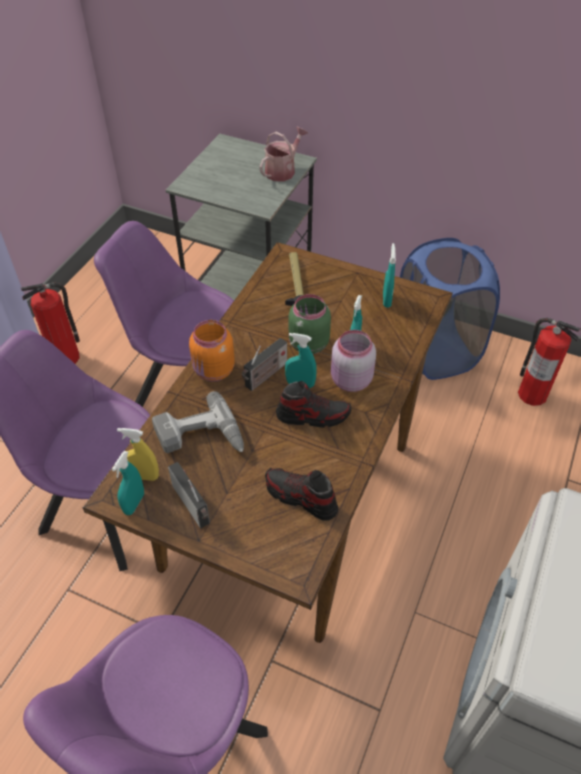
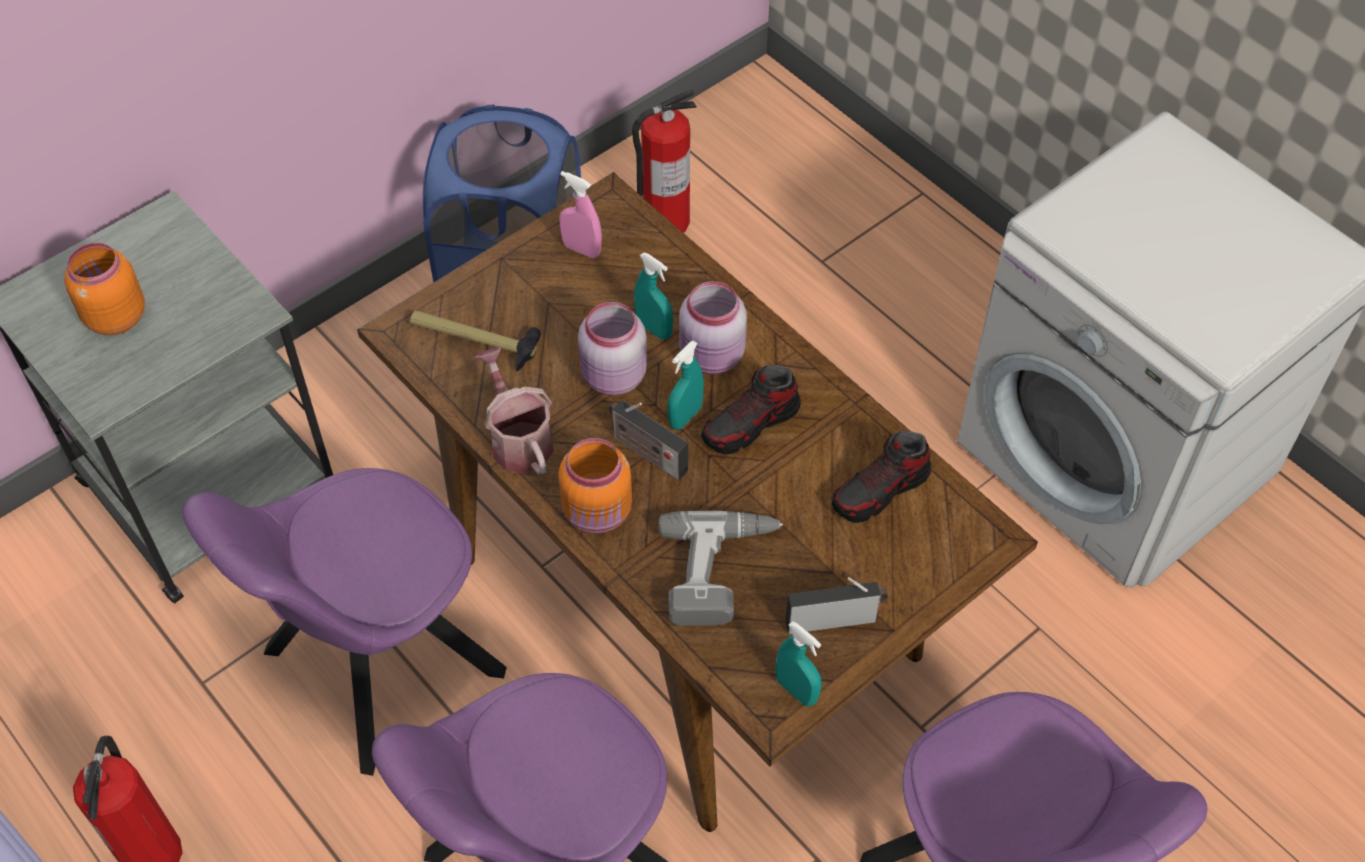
camera: 65 degrees left, 5 degrees up
(143, 476) = (754, 665): yellow spray bottle -> none
(233, 170) = (114, 317): none -> orange jar
(265, 376) = (646, 453): radio -> radio turned 150 degrees clockwise
(283, 170) = (174, 249): watering can -> watering can (518, 438)
(307, 344) = (612, 378): green jar -> pink jar
(313, 415) = (751, 424): shoe -> shoe turned 150 degrees counterclockwise
(386, 300) = (582, 249): turquoise spray bottle -> pink spray bottle

